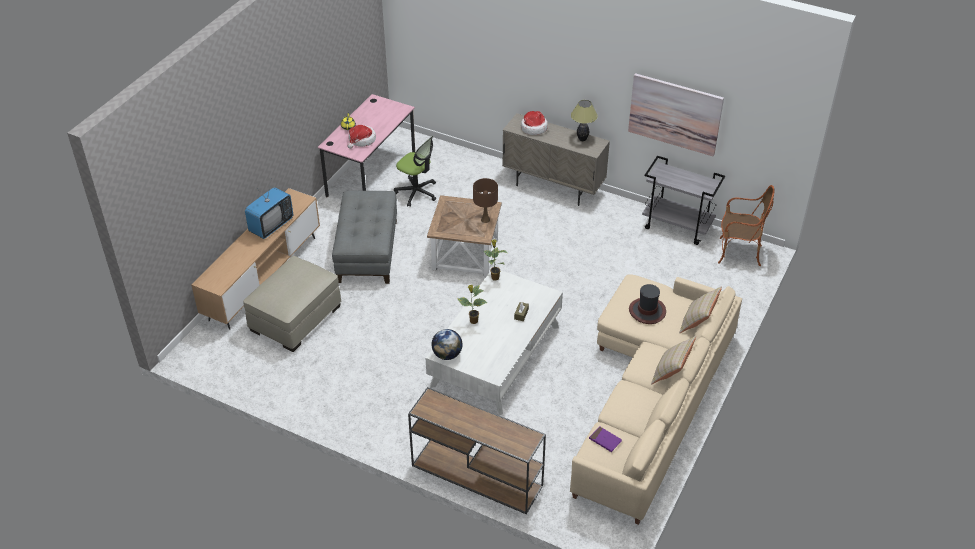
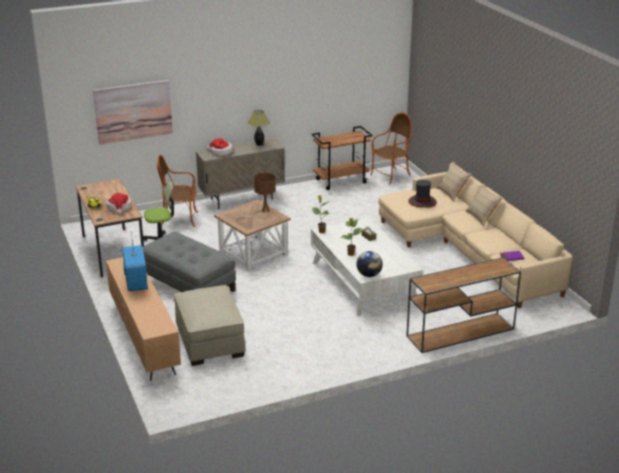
camera: 50 degrees left, 15 degrees down
(371, 176) = (113, 252): pink desk -> brown desk
(470, 176) = (180, 219): none -> armchair
(675, 114) = (319, 93): picture -> picture (133, 111)
(677, 226) = (341, 181): grey cart -> brown cart

